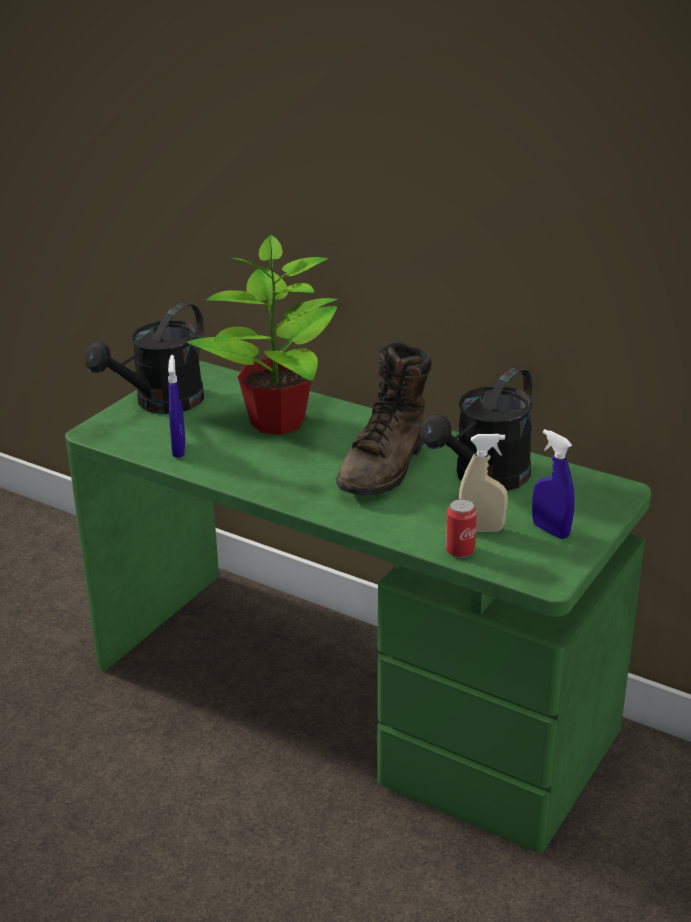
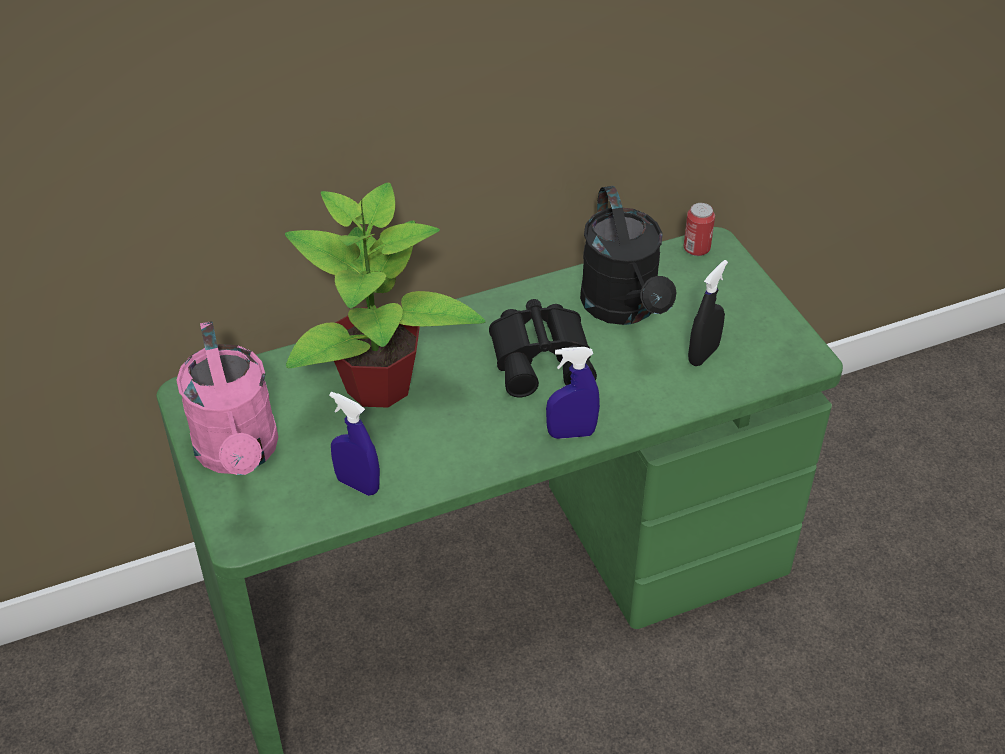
camera: 55 degrees left, 15 degrees up
(161, 404) = (239, 454): black watering can -> pink watering can
(386, 467) = (543, 356): brown boot -> black binoculars
(460, 551) = (725, 385): can -> can (696, 249)
(481, 529) = (703, 355): beige spray bottle -> black spray bottle
(550, 531) = (740, 317): blue spray bottle -> blue spray bottle (571, 433)

